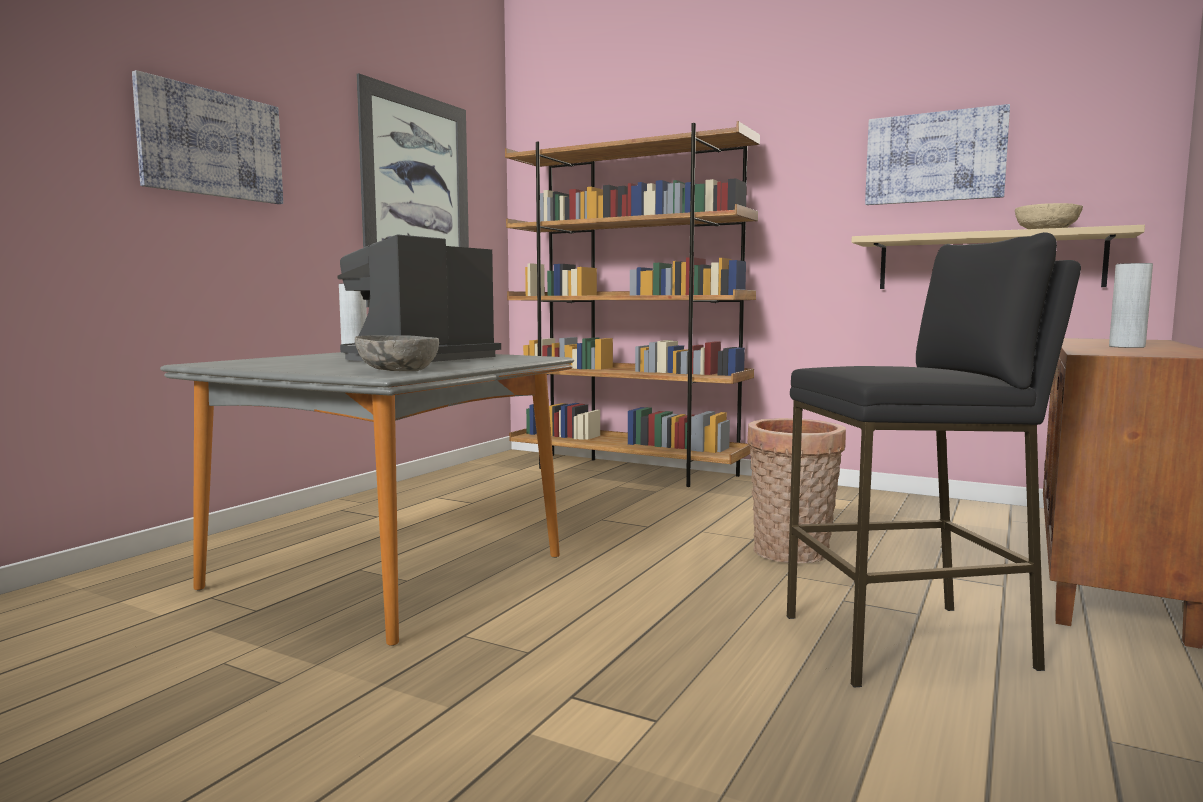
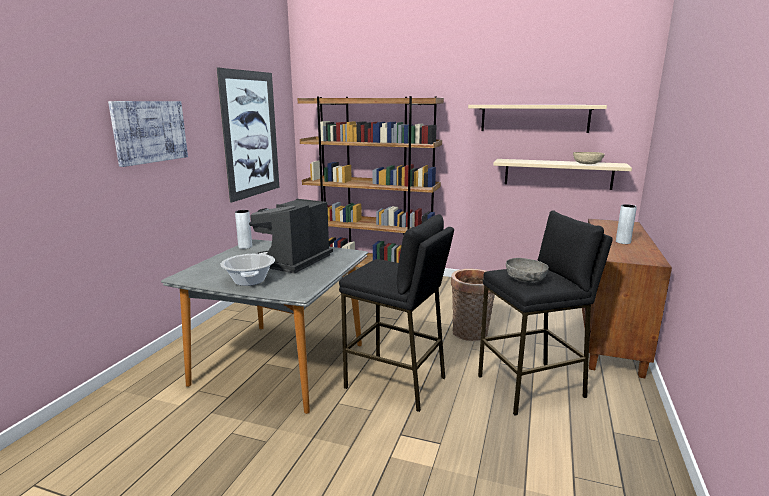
camera: 10 degrees left, 10 degrees up
(312, 367) = (250, 280): none -> cooking pot
(398, 370) = (299, 284): grey bowl -> grey bowl (525, 280)
(602, 614) = (396, 382): none -> black stool
(934, 157) = (534, 118): picture -> beige shelf

